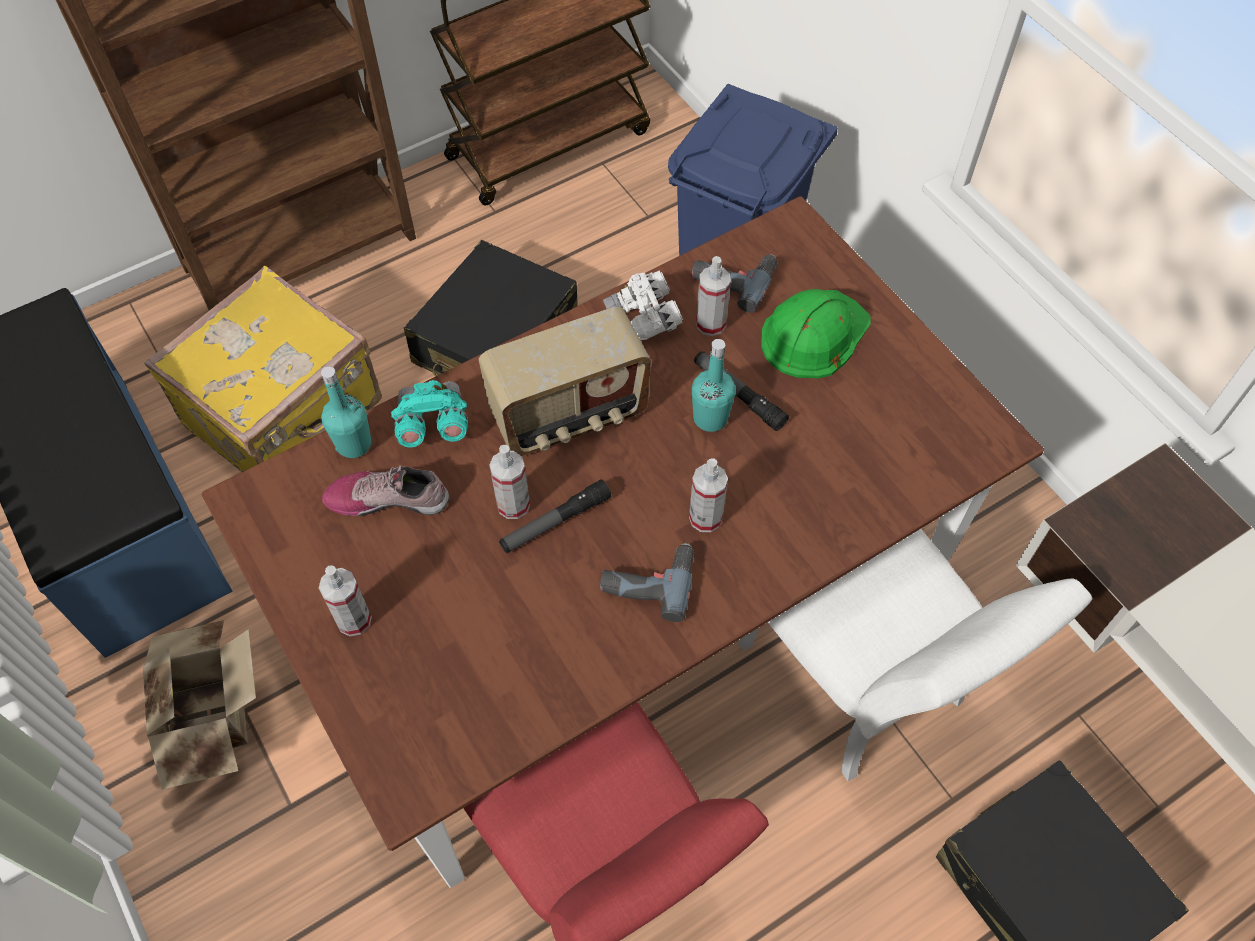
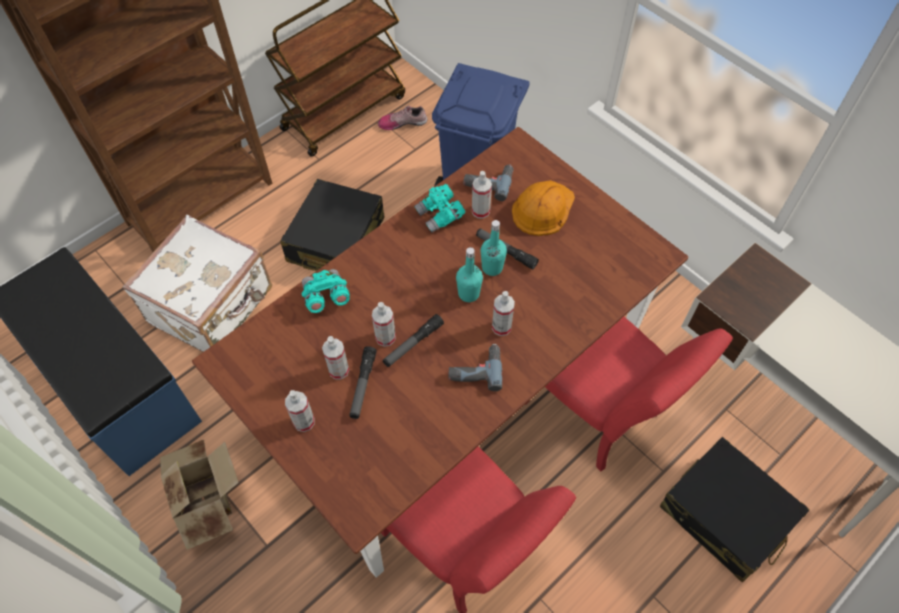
camera: 10 degrees left, 0 degrees up
(287, 415) = (213, 306): yellow suitcase -> white suitcase
(354, 444) = (280, 316): turquoise bottle -> turquoise bottle (468, 294)
(388, 498) = (308, 346): shoe -> shoe (402, 122)
(427, 545) = (339, 370): none -> spray bottle
(460, 576) = (363, 385): none -> flashlight
(569, 415) = (407, 279): radio -> none
(643, 321) = (440, 215): white binoculars -> turquoise binoculars
(813, 334) = (542, 208): green hard hat -> orange hard hat
(861, 686) = (598, 414): white chair -> red chair

